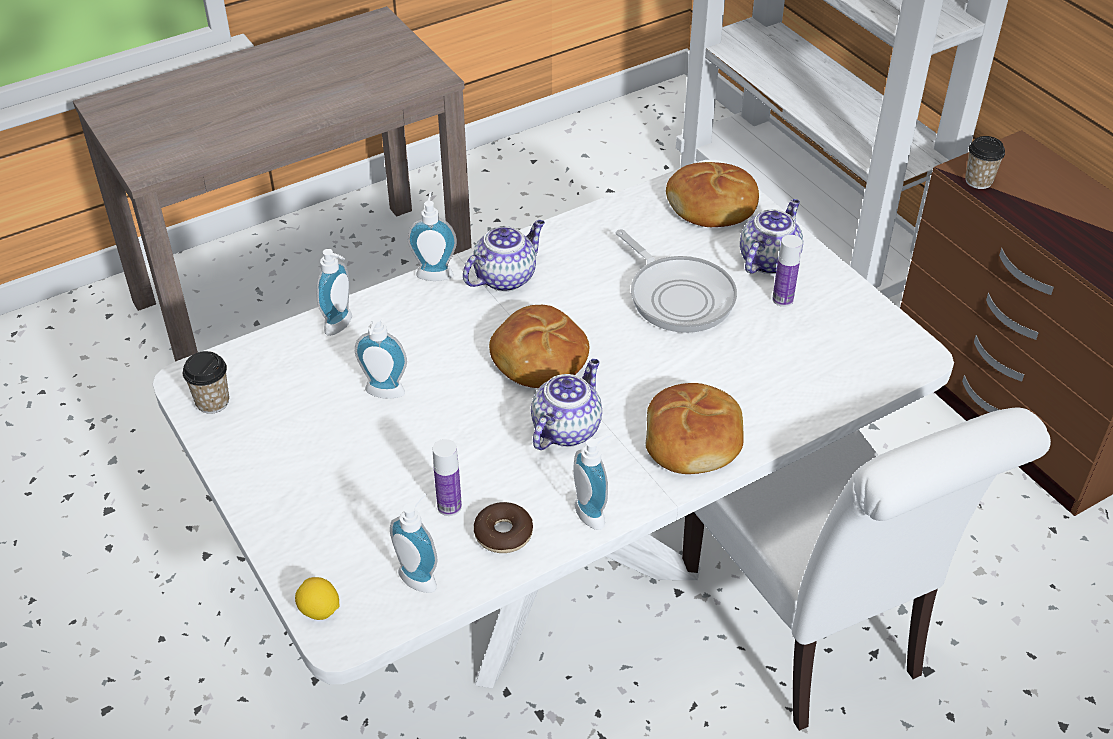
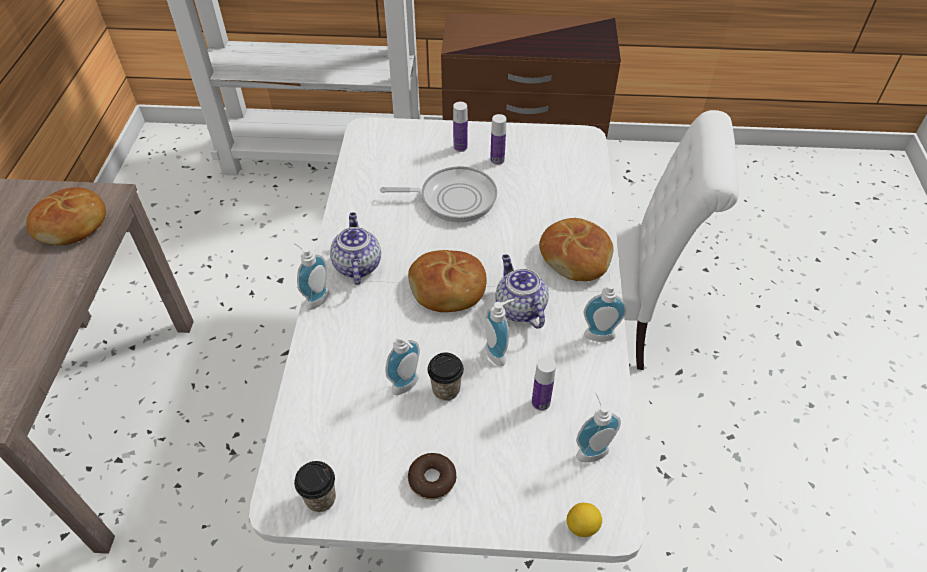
camera: 55 degrees left, 5 degrees up
(342, 325) = (316, 376): soap dispenser -> soap dispenser (499, 352)
(503, 534) = (585, 386): donut -> donut (432, 480)
(712, 207) = (393, 143): bread -> bread (72, 225)
(768, 260) = (460, 147): teapot -> bottle
(978, 181) = (468, 47): cup -> cup (446, 389)

